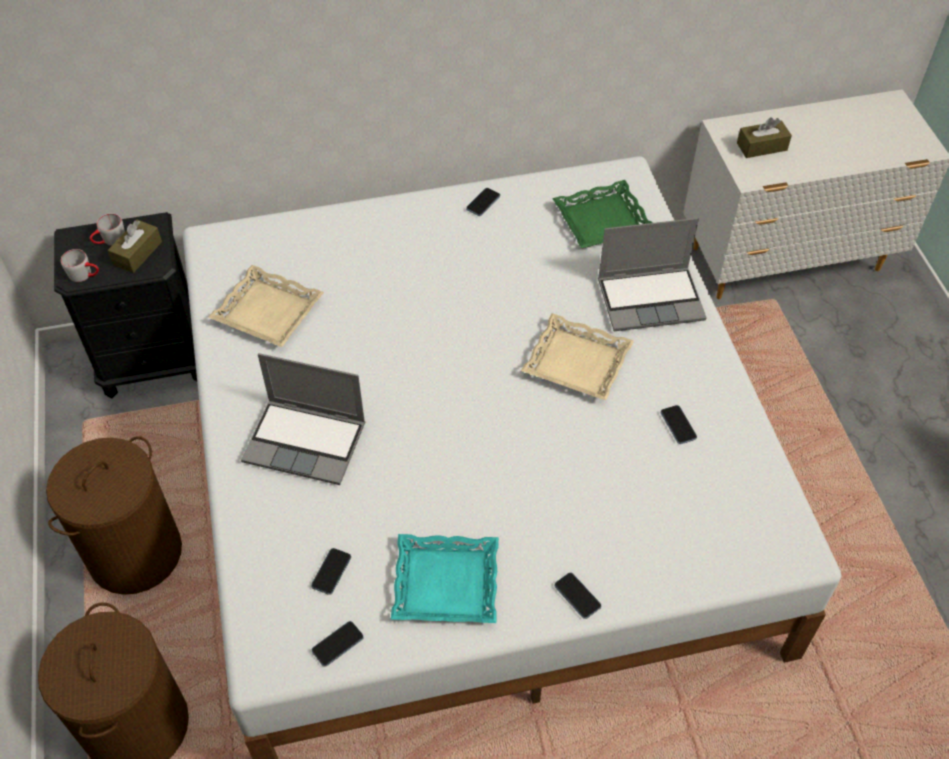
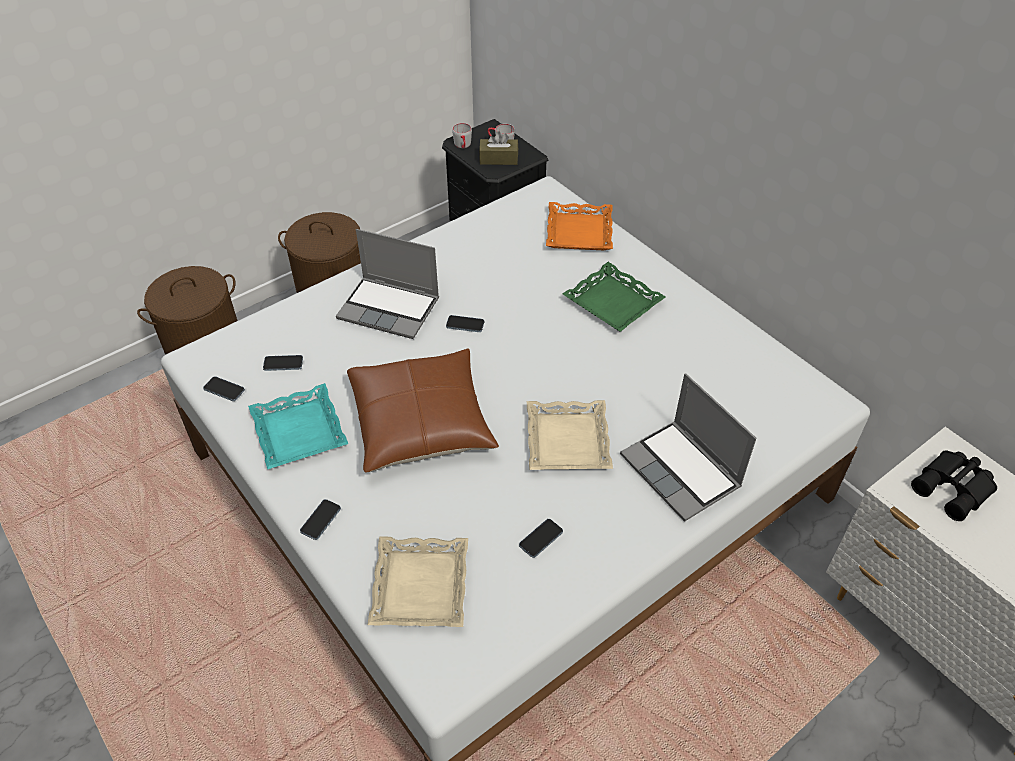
camera: 65 degrees right, 5 degrees down
(267, 312) = (497, 243): beige tray -> beige tray (419, 586)
(300, 240) = (580, 232): none -> orange tray
(307, 442) = (390, 308): laptop -> laptop turned 60 degrees counterclockwise
(483, 203) = (706, 318): phone -> phone (465, 325)
(492, 469) = (421, 422): none -> brown pillow
(602, 221) = (753, 405): green tray -> green tray (612, 303)
(762, 146) = (954, 489): brown tissue box -> black binoculars

